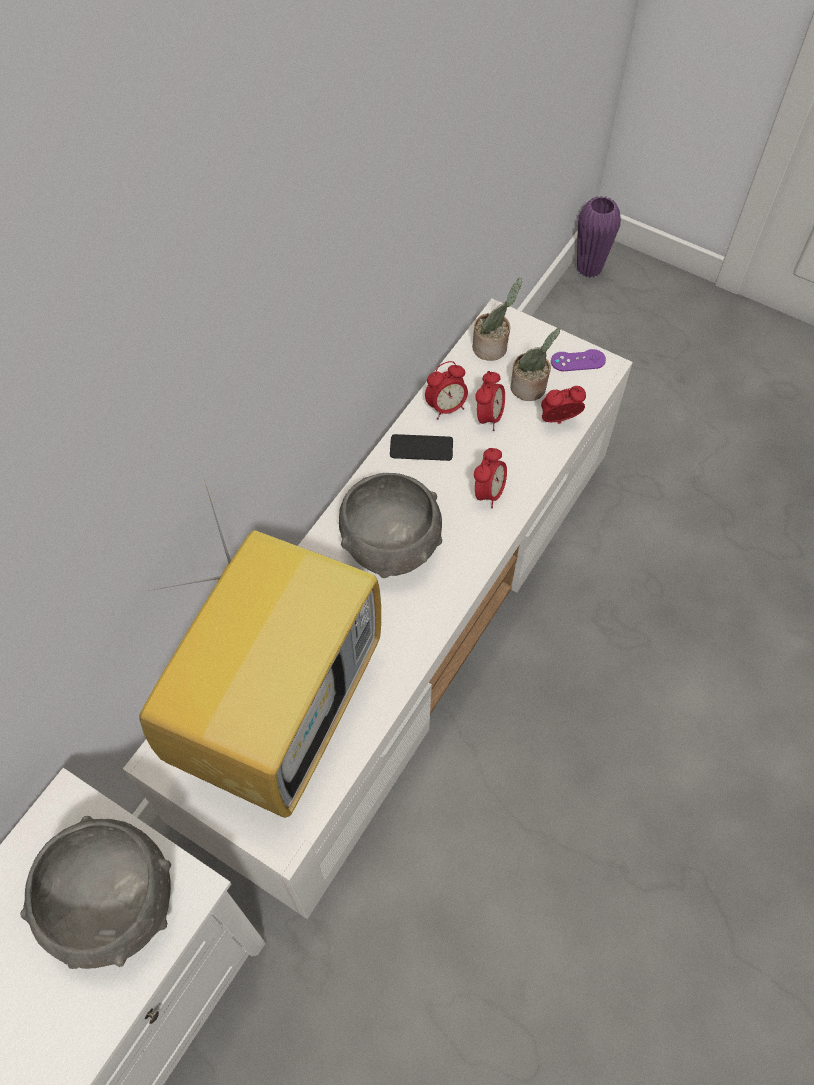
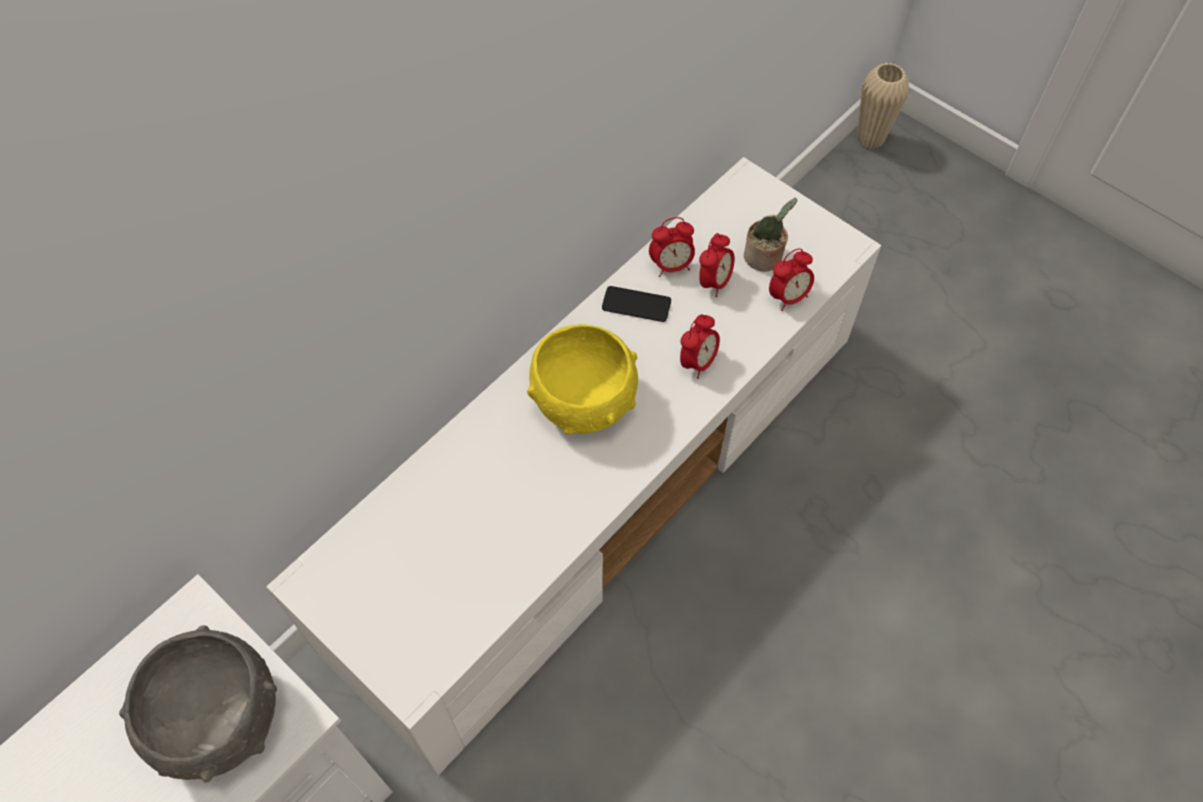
camera: 10 degrees right, 0 degrees up
(280, 704) = (437, 548): television -> none
(390, 545) = (583, 401): grey bowl -> yellow bowl
(492, 348) = (733, 209): potted plant -> none
(558, 421) = (788, 297): alarm clock -> alarm clock turned 150 degrees clockwise
(578, 360) = (822, 235): purple game controller -> none
(589, 268) = (870, 139): purple vase -> beige vase

